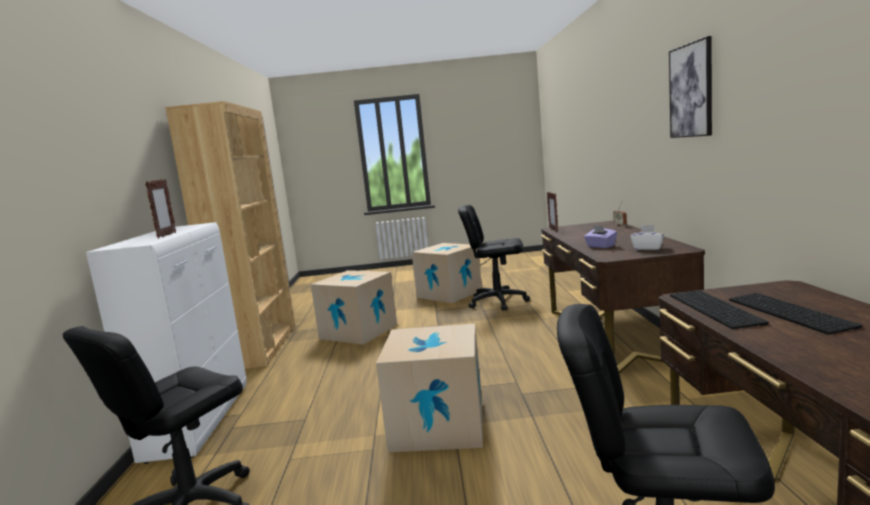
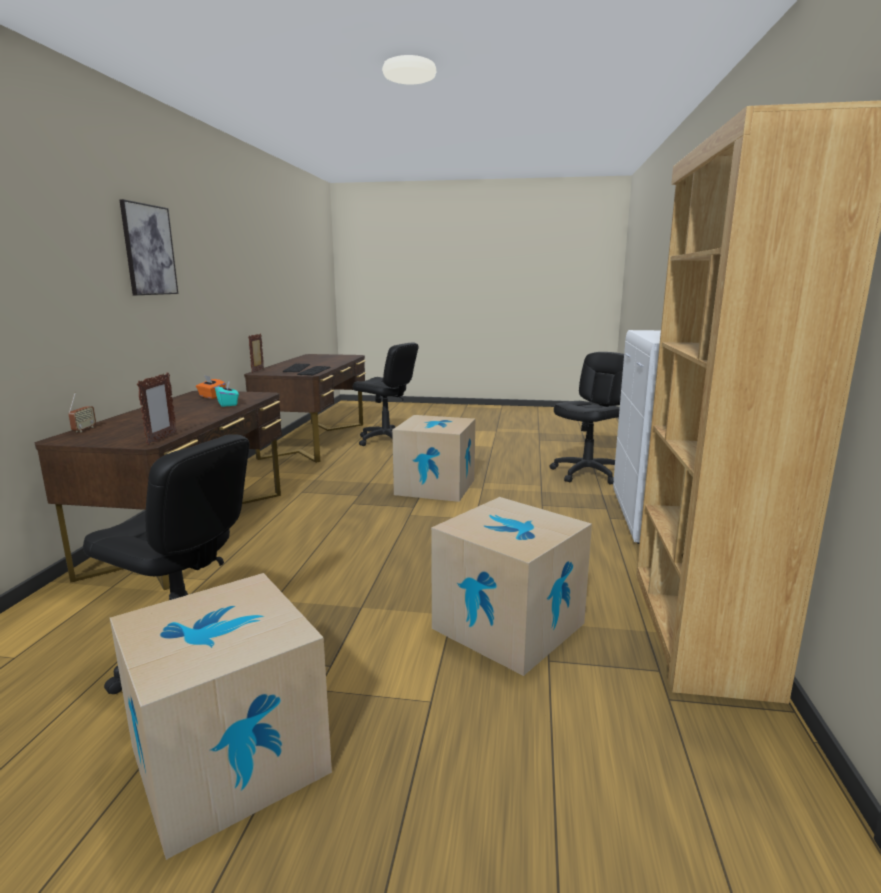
camera: 170 degrees left, 5 degrees up
(166, 235) = (649, 334): picture frame -> picture frame (258, 371)
(600, 246) = (228, 404): purple tissue box -> turquoise tissue box
(647, 248) = (211, 397): white tissue box -> orange tissue box

